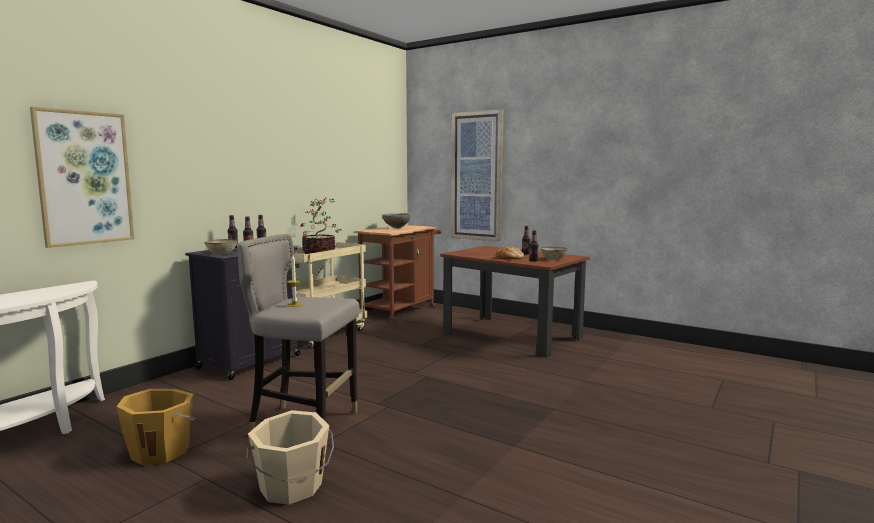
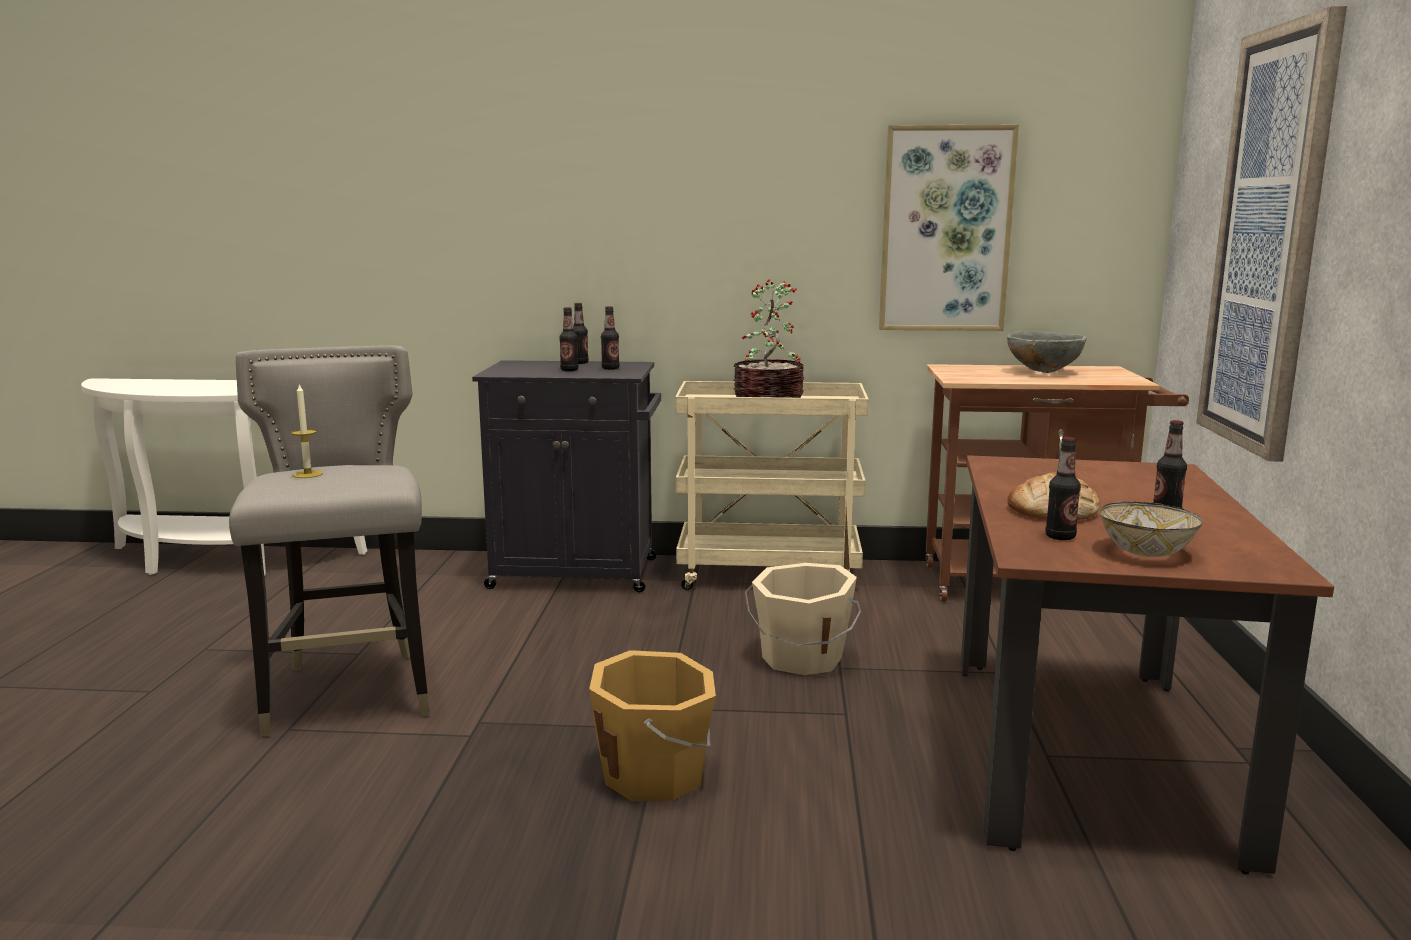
camera: 60 degrees right, 5 degrees up
(84, 178) = (360, 230): picture -> picture (946, 229)
(161, 451) = (225, 638): orange bucket -> orange bucket (656, 775)
(222, 253) = (511, 370): bowl -> none
(291, 487) = (129, 756): beige bucket -> beige bucket (801, 658)

